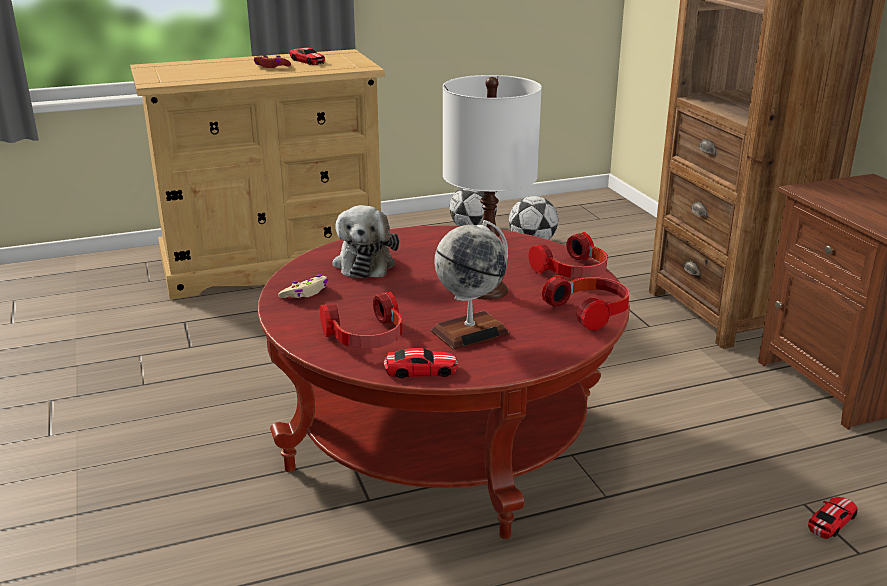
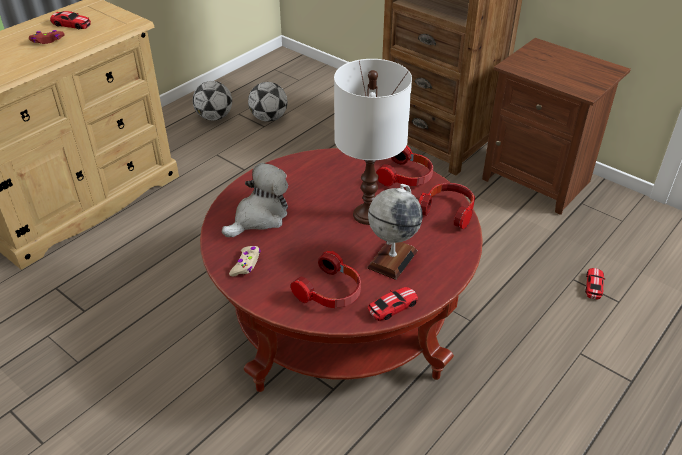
camera: 30 degrees left, 15 degrees up
(365, 263) = (260, 217): plush toy -> plush toy turned 105 degrees counterclockwise

